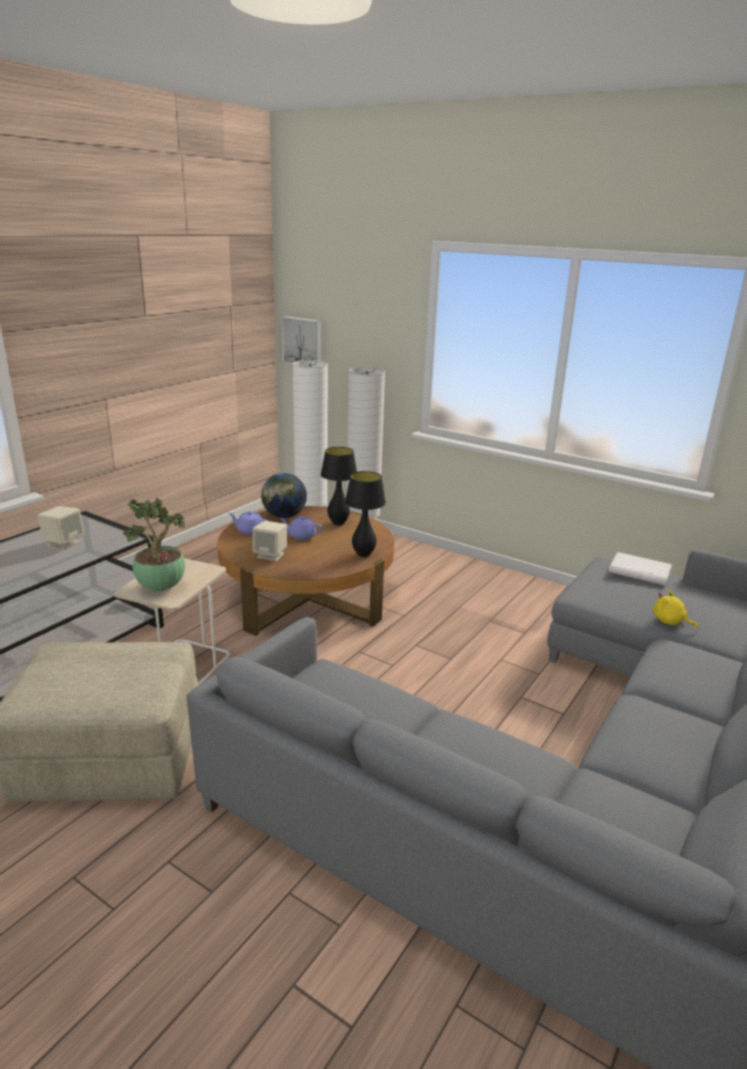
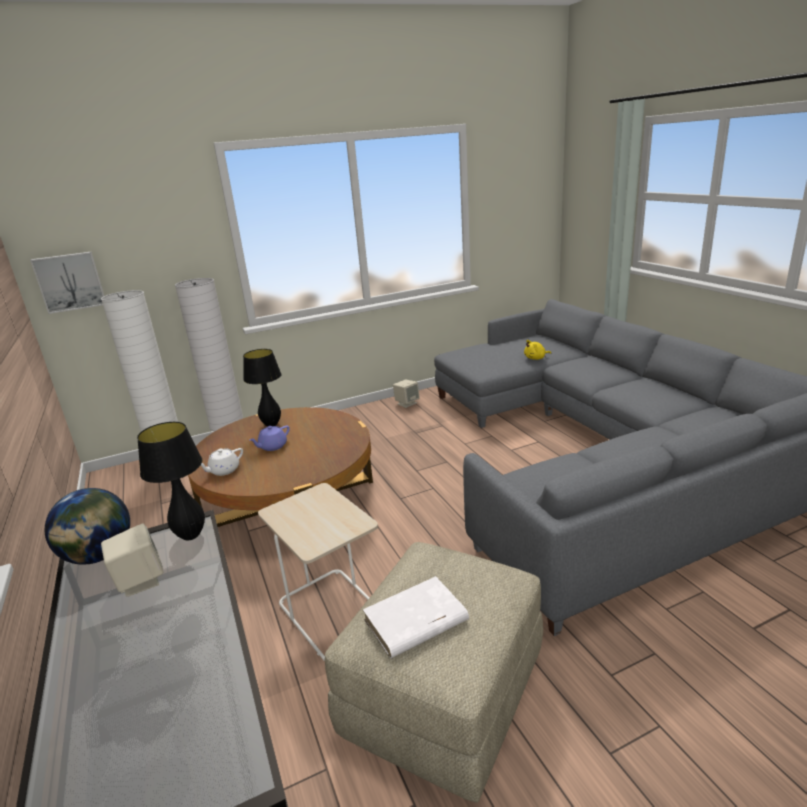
camera: 55 degrees left, 0 degrees up
(162, 588) = (328, 525): potted plant -> none
(249, 531) = (223, 470): purple teapot -> white teapot
(271, 555) = (290, 468): beige speaker -> beige speaker (407, 403)
(284, 516) = (219, 447): globe -> globe (99, 555)
(363, 554) = (343, 426): black table lamp -> black table lamp (190, 535)
(638, 572) = (475, 348): white book -> white book (415, 621)

